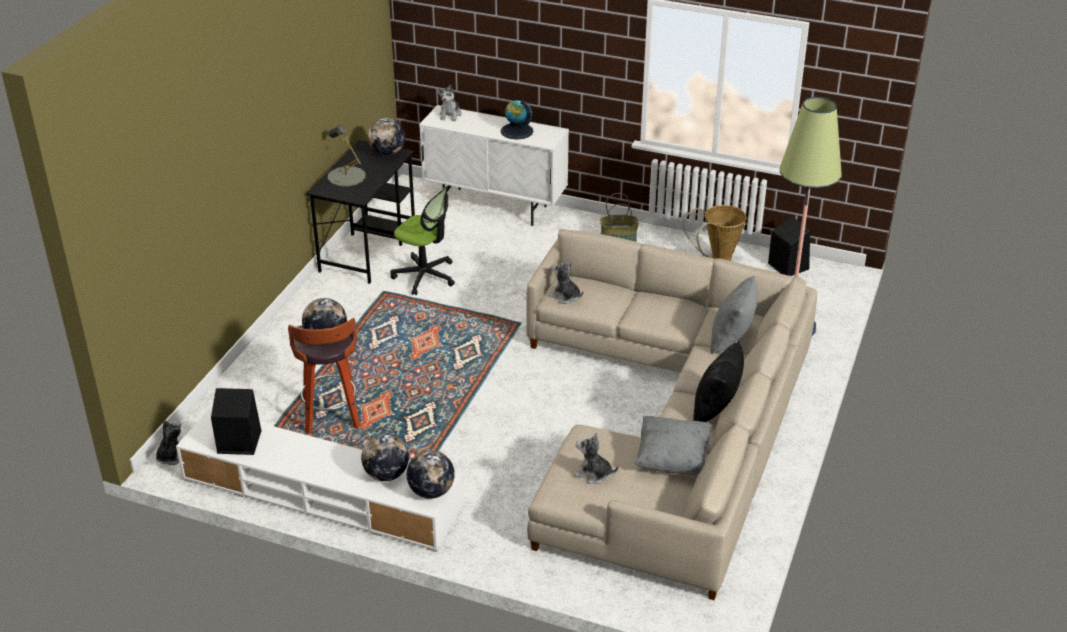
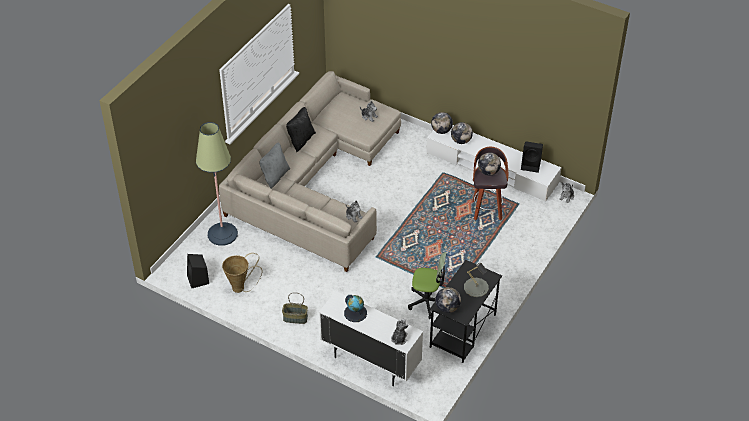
camera: 170 degrees left, 10 degrees up
(425, 276) = (427, 302): office chair -> office chair turned 150 degrees clockwise
(672, 460) = (332, 118): grey pillow -> none

